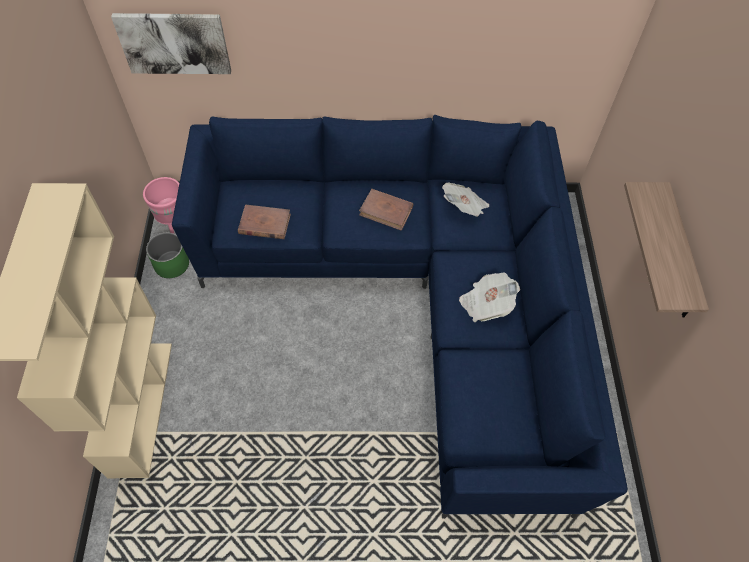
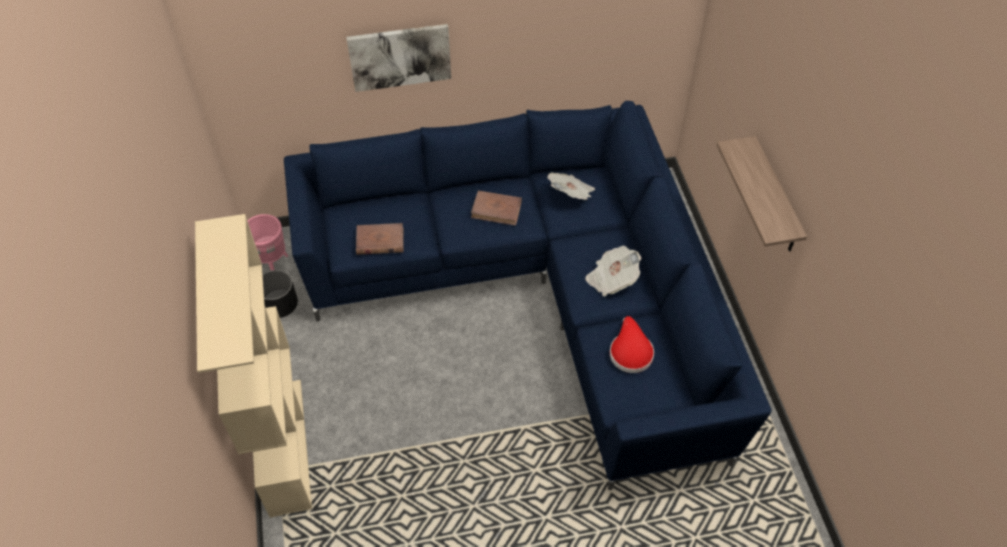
camera: 10 degrees left, 5 degrees down
(172, 264) = (279, 304): green planter -> black planter
(174, 43) = (269, 78): picture -> picture (400, 56)
(488, 387) = (630, 351): none -> red hat

